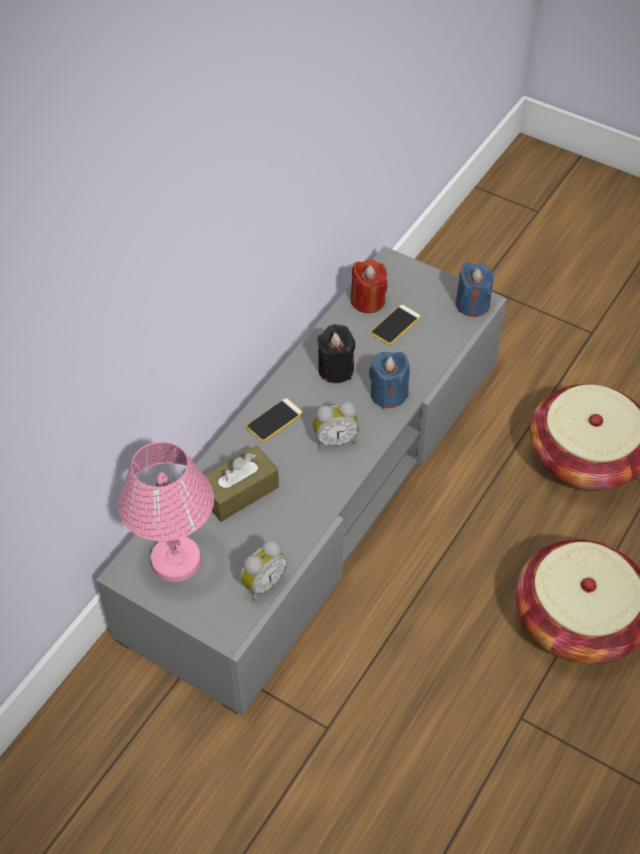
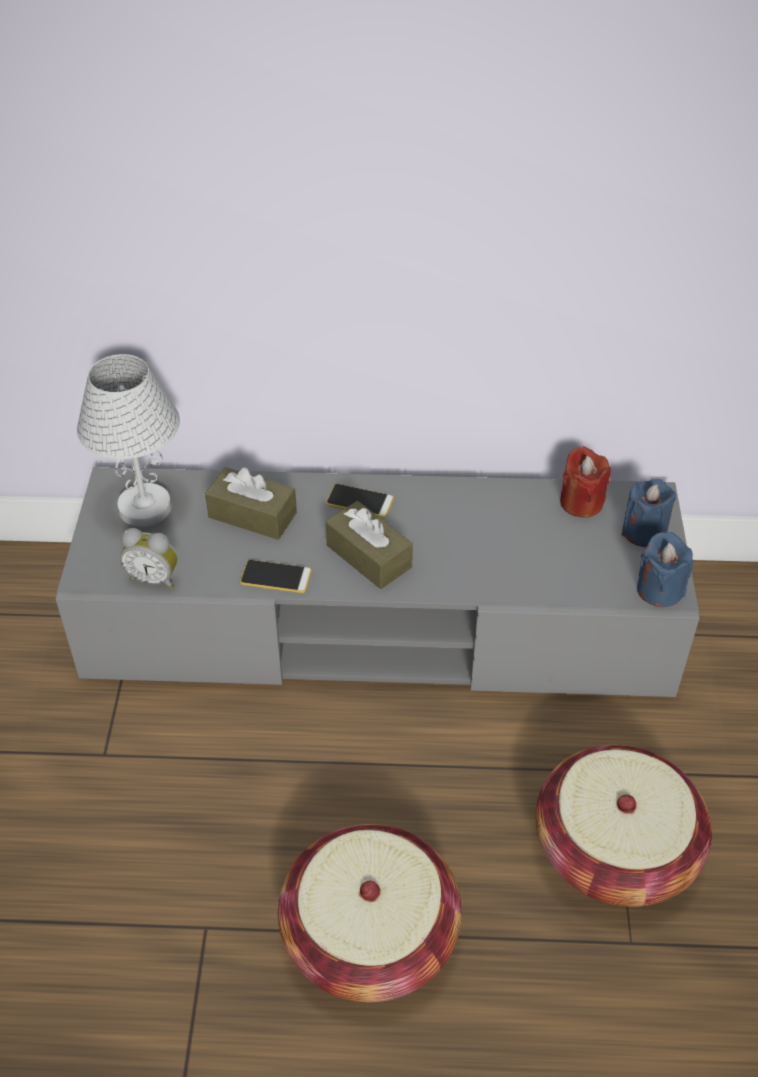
camera: 60 degrees right, 5 degrees down
(175, 561) = (144, 507): pink table lamp -> white table lamp
(335, 440) = (369, 556): alarm clock -> brown tissue box
(336, 369) = (463, 518): black candle -> none
(388, 394) = (464, 572): blue candle -> blue candle (644, 532)
(395, 325) = (567, 538): phone -> phone (276, 577)

